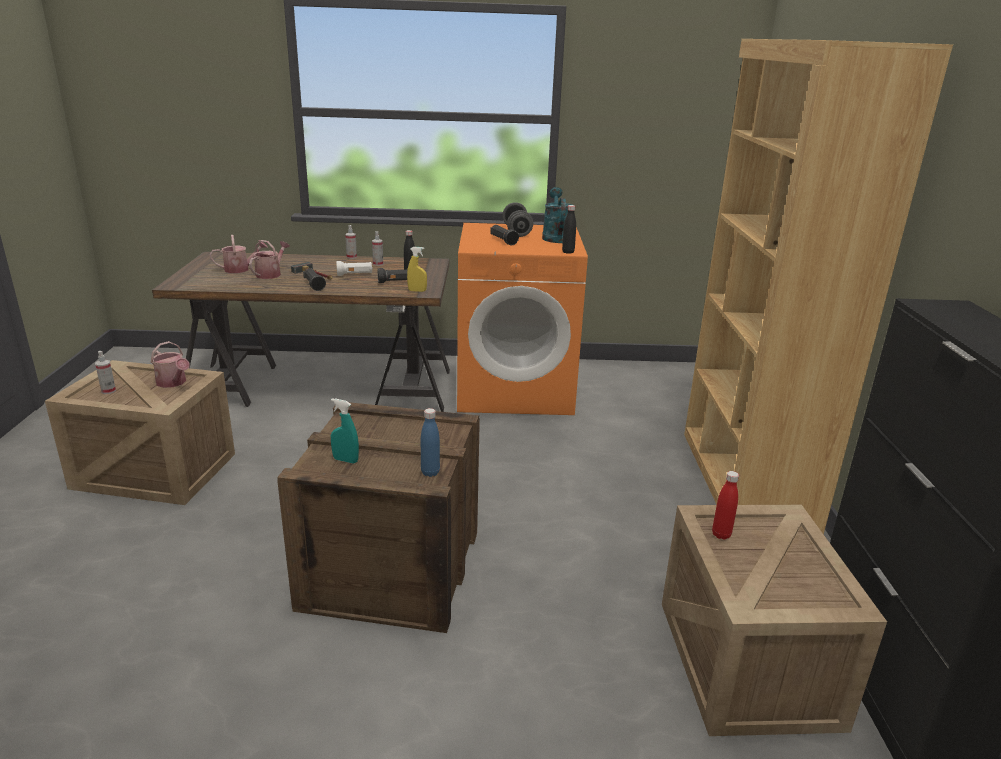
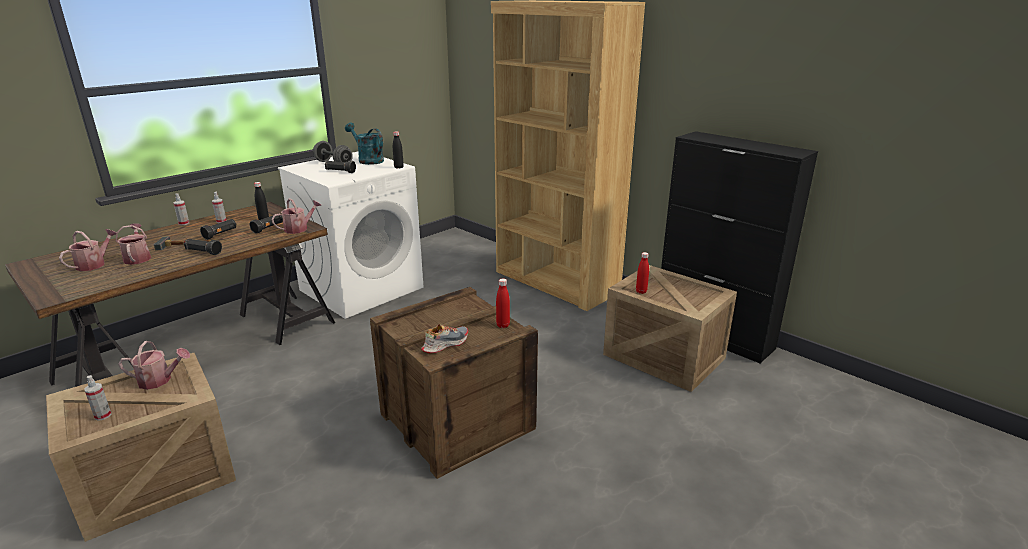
camera: 45 degrees left, 0 degrees up
(345, 460) = (445, 344): turquoise spray bottle -> shoe
(355, 275) = (220, 234): white flashlight -> black flashlight
(417, 291) = (299, 229): yellow spray bottle -> watering can
(430, 472) = (503, 325): blue bottle -> red bottle
(515, 389) = (362, 288): orange washing machine -> white washing machine

